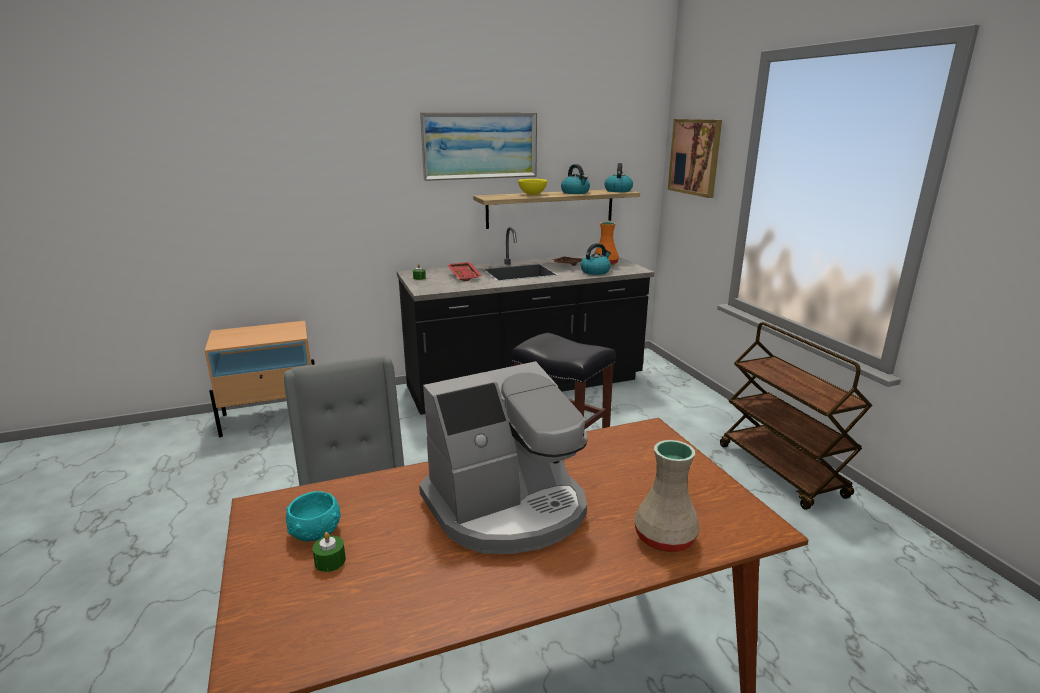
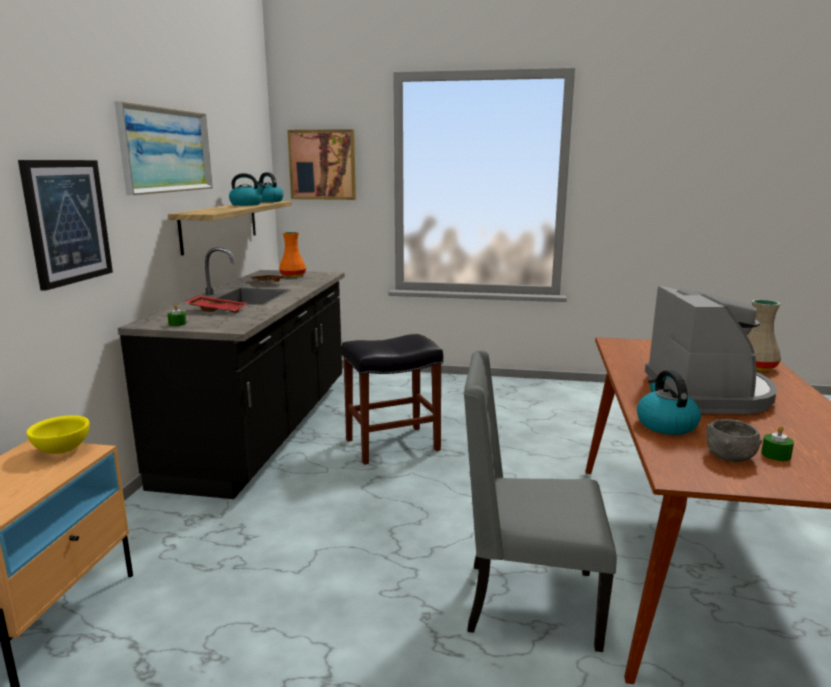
camera: 60 degrees left, 5 degrees down
(316, 531) = (729, 456): turquoise bowl -> grey bowl
(360, 196) = (67, 222): none -> picture
(533, 194) = (222, 208): yellow bowl -> yellow bowl (63, 450)
(595, 271) = (307, 281): kettle -> kettle (665, 424)
(781, 471) = (517, 391): brown cart -> none

